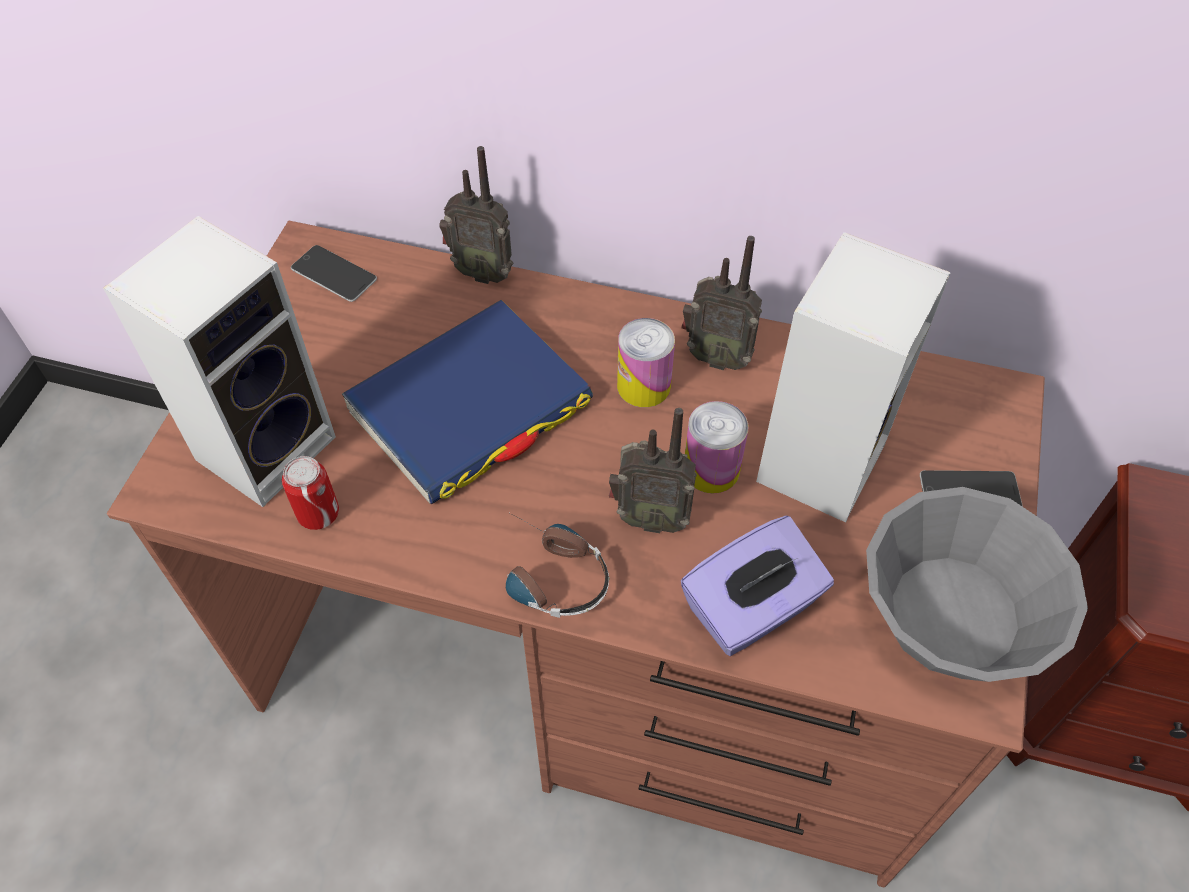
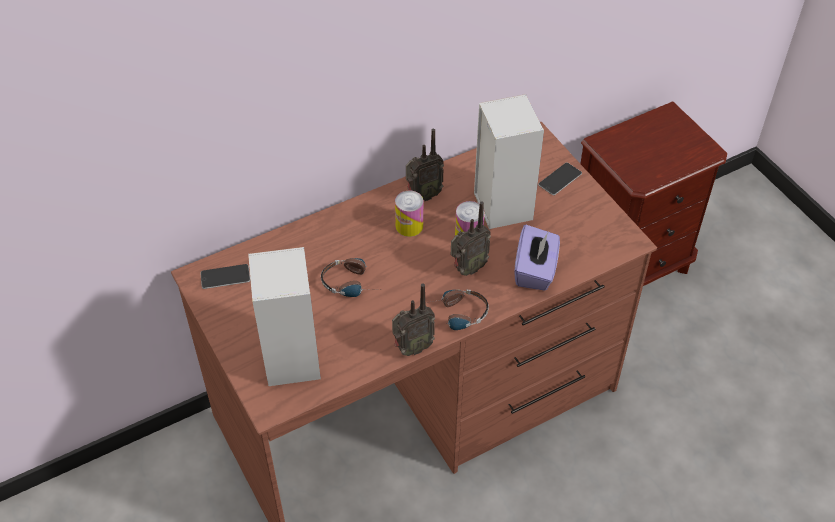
camera: 45 degrees left, 5 degrees down
(318, 513) = (345, 363): can -> none
(470, 407) = (353, 283): blue book -> headphones
(483, 271) = (290, 230): radio -> radio (411, 348)
(953, 615) = (597, 223): grey bowl -> none

